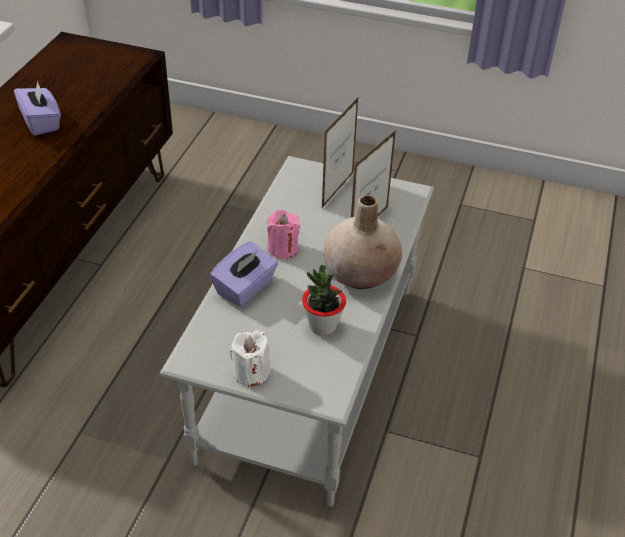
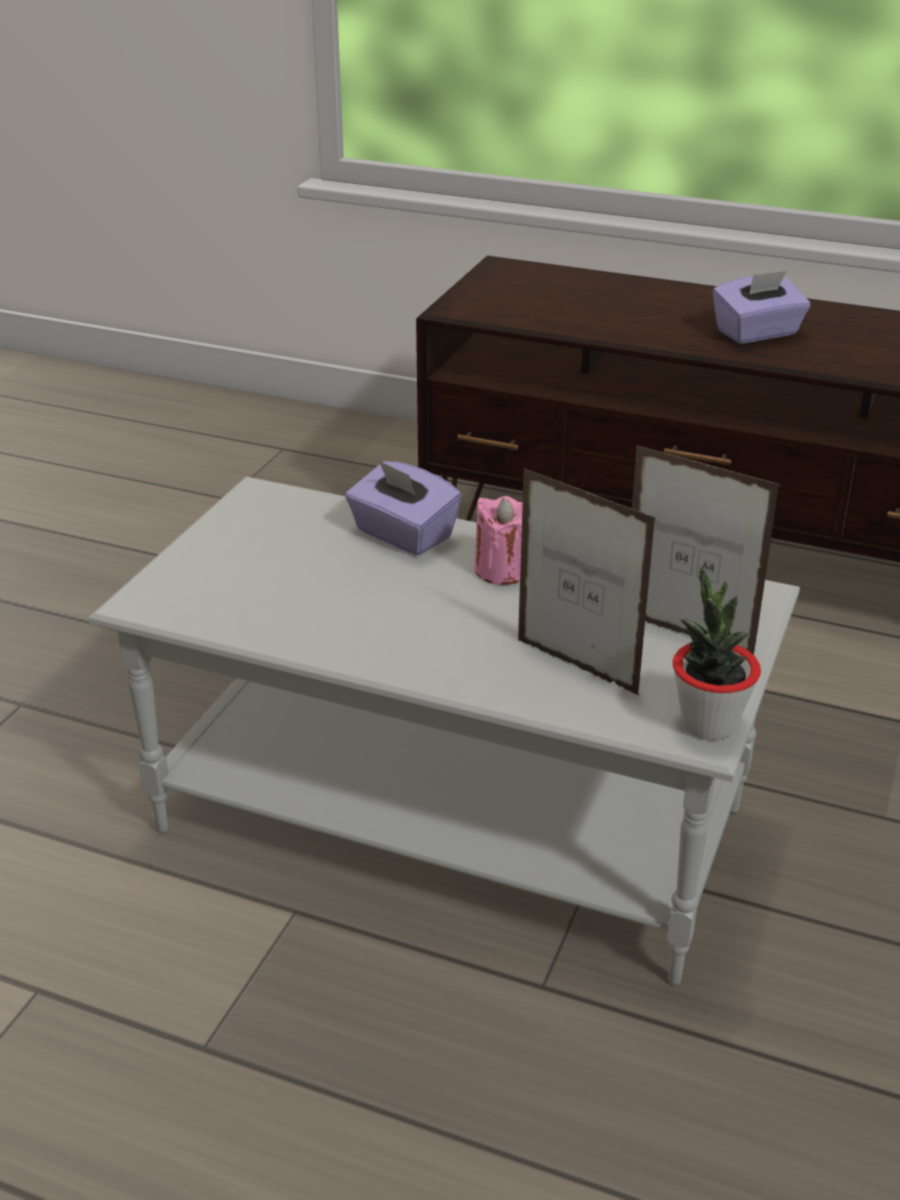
camera: 95 degrees right, 10 degrees down
(251, 373) = (217, 538): white candle -> none
(322, 326) = (300, 602): potted plant -> potted plant (708, 724)
(361, 274) = (426, 648): beige vase -> none

